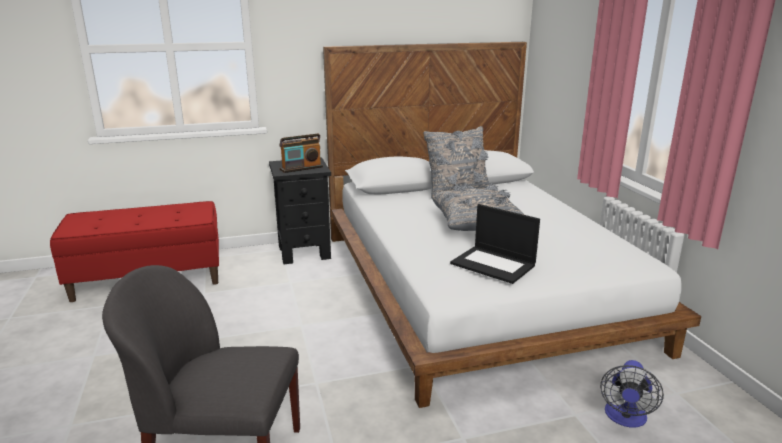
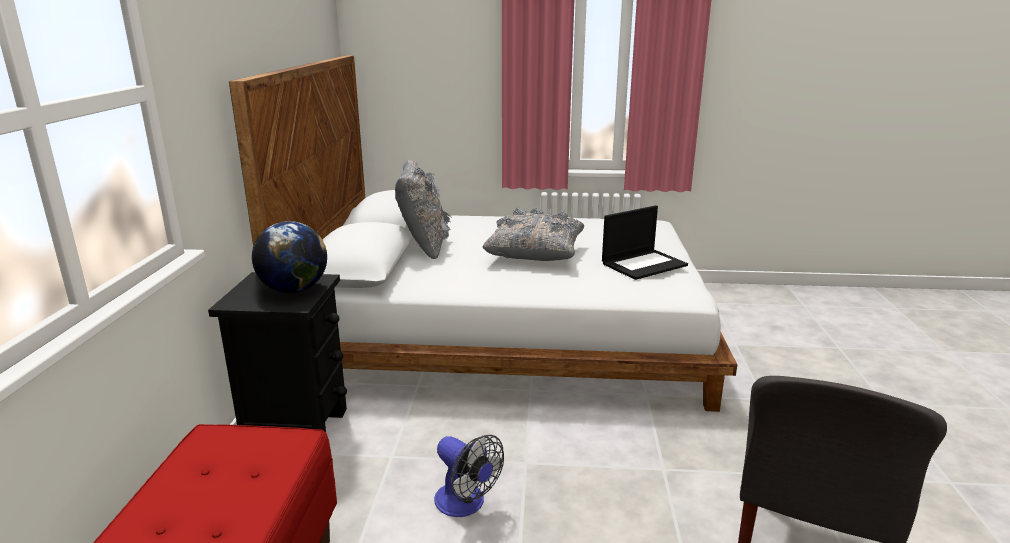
camera: 70 degrees left, 0 degrees up
(301, 168) = (294, 290): radio -> globe
(625, 418) = (741, 328): fan -> fan (466, 504)

